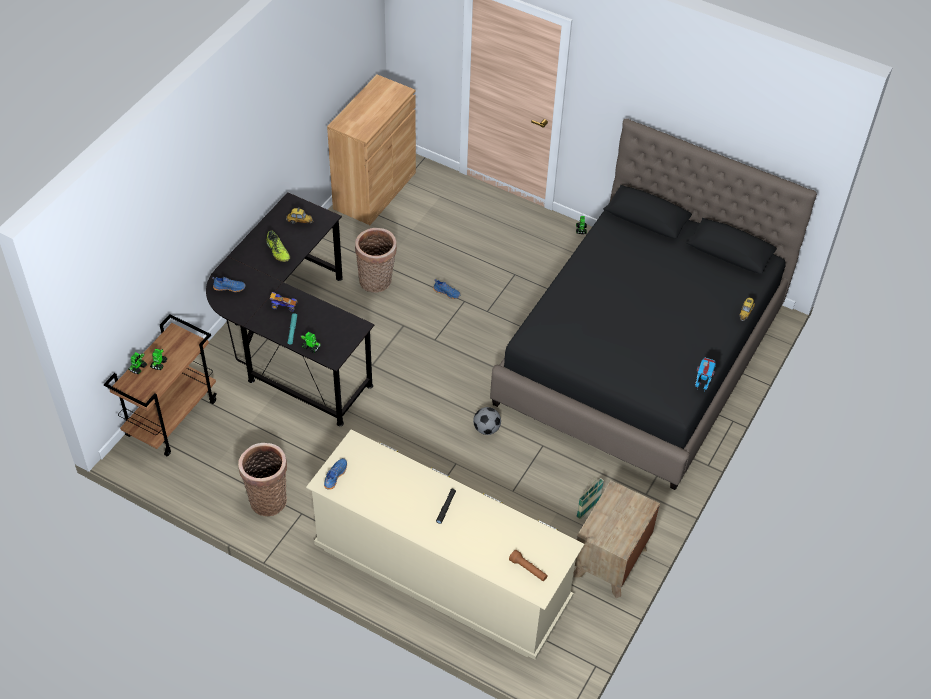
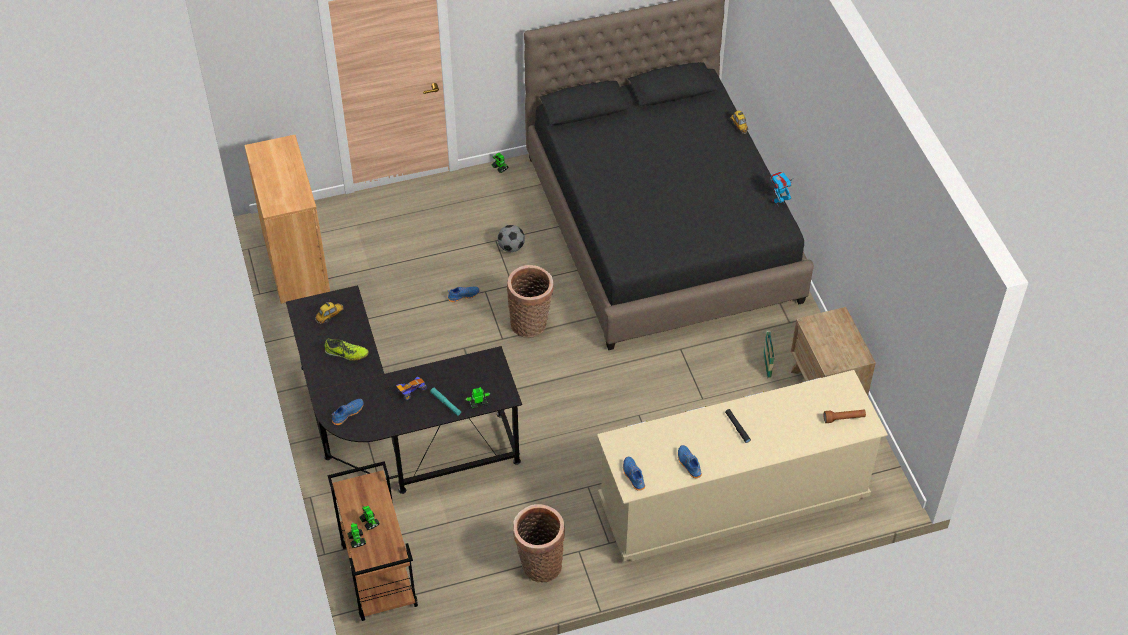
camera: 45 degrees left, 0 degrees up
(377, 282) = (397, 331): basket -> basket (531, 323)
(380, 501) = (688, 464): none -> blue shoe
(486, 428) = (627, 371): football -> football (511, 247)

